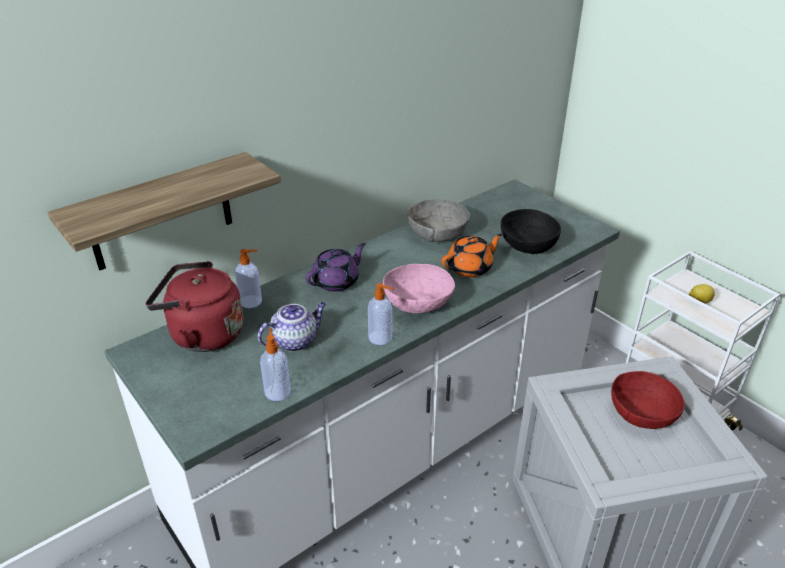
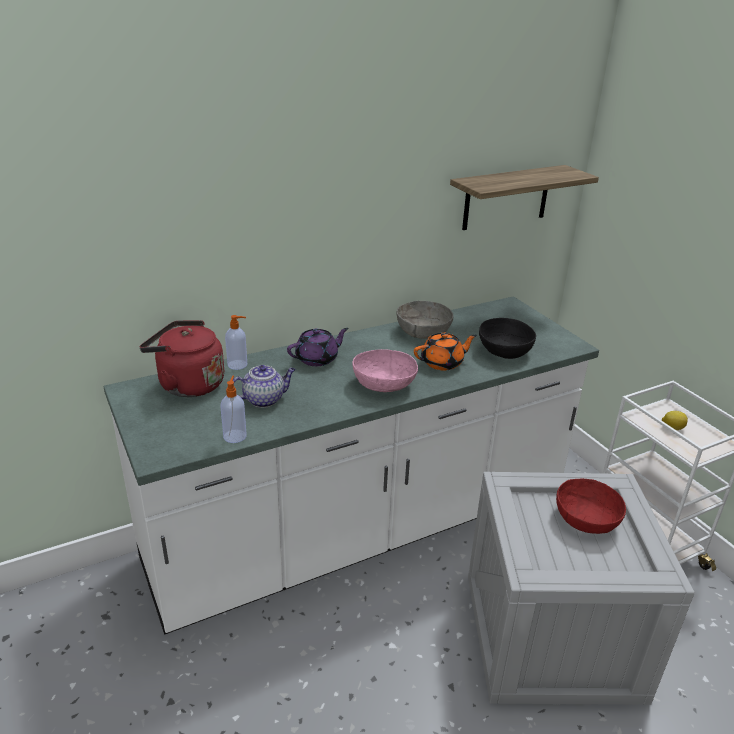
camera: 10 degrees right, 5 degrees down
(161, 212) = (166, 272): shelf -> shelf (506, 197)
(381, 338) = (340, 407): soap dispenser -> none

